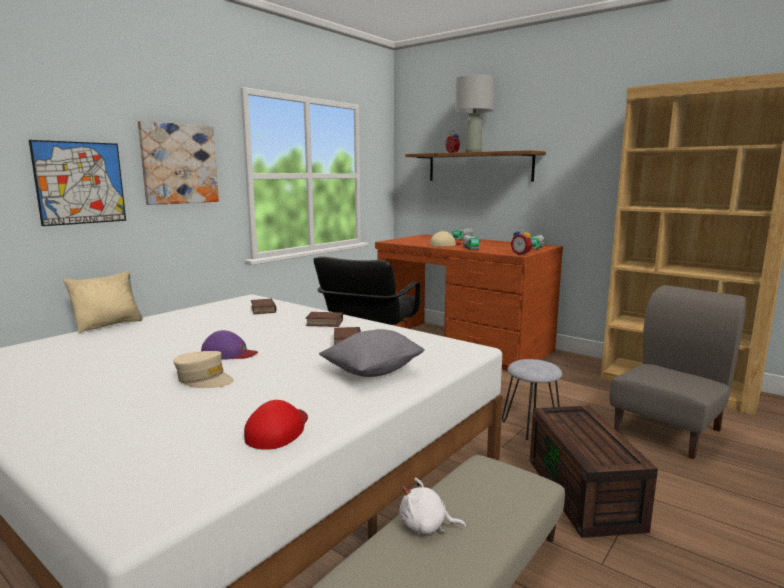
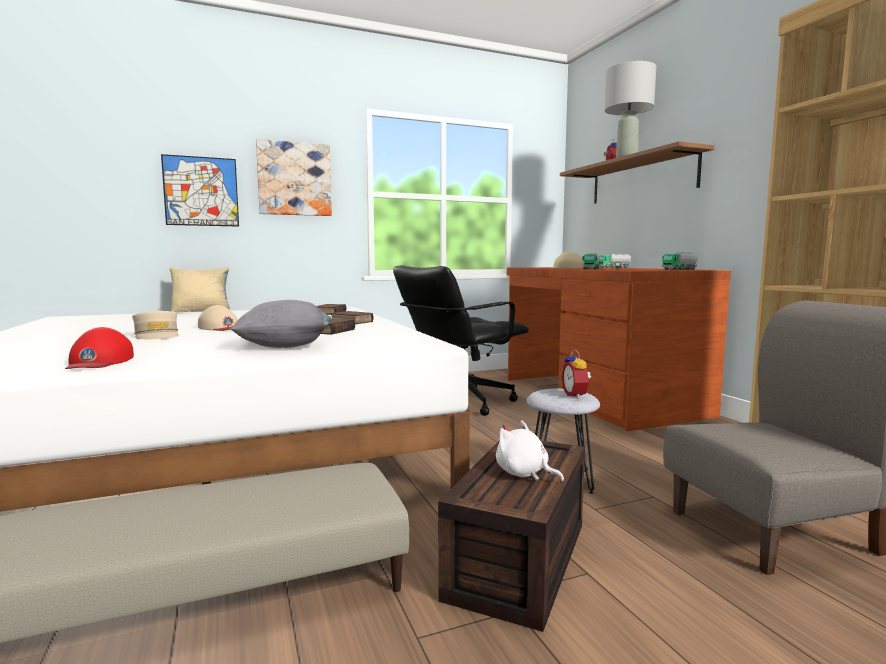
camera: 30 degrees right, 5 degrees down
(229, 353) = (221, 328): purple cap -> beige cap
(278, 430) = (99, 362): red cap -> red cap turned 120 degrees clockwise
(426, 526) = (191, 498): white plush toy -> white plush toy (524, 473)
(521, 254) = (636, 270): alarm clock -> alarm clock (576, 395)

